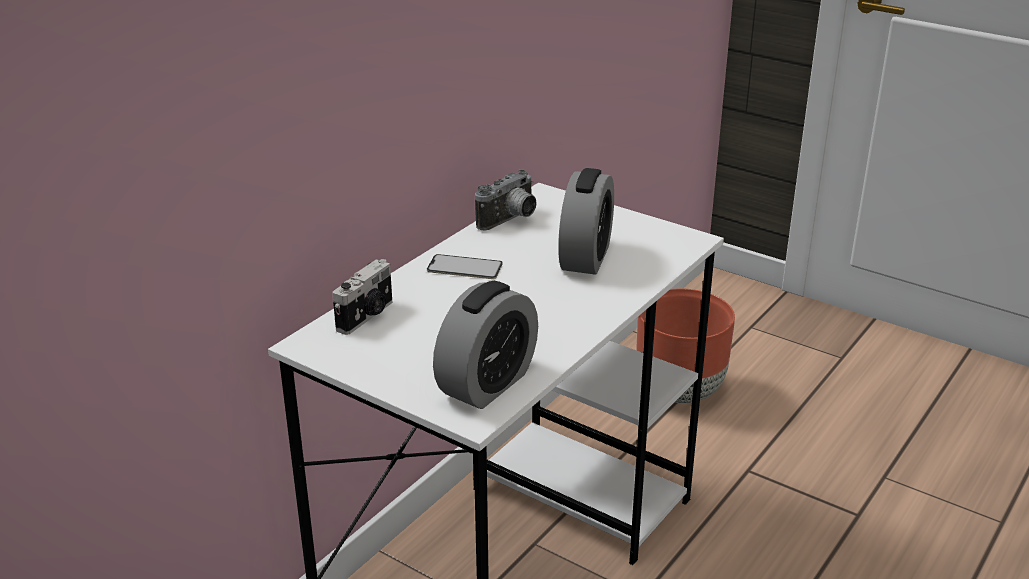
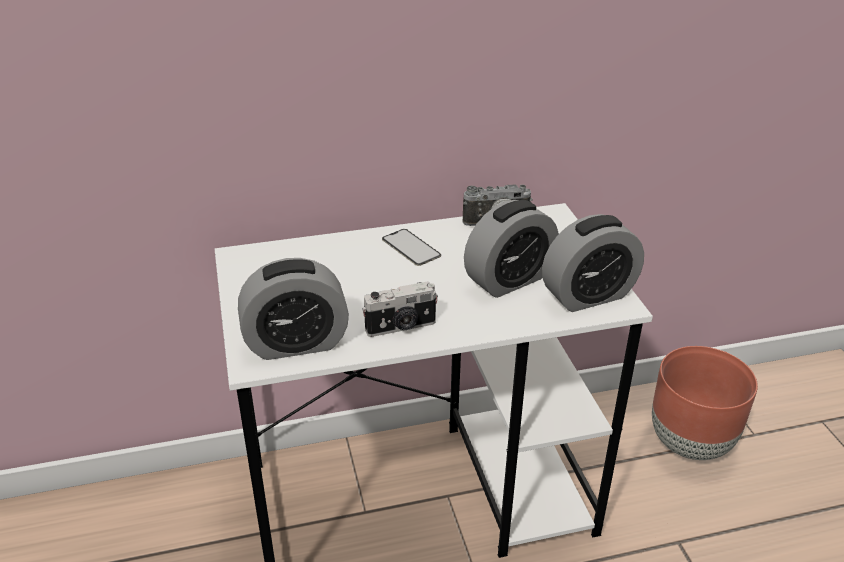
camera: 40 degrees right, 5 degrees up
(367, 316) = (298, 254): camera -> camera (401, 327)
(661, 243) = (588, 296): none -> alarm clock

